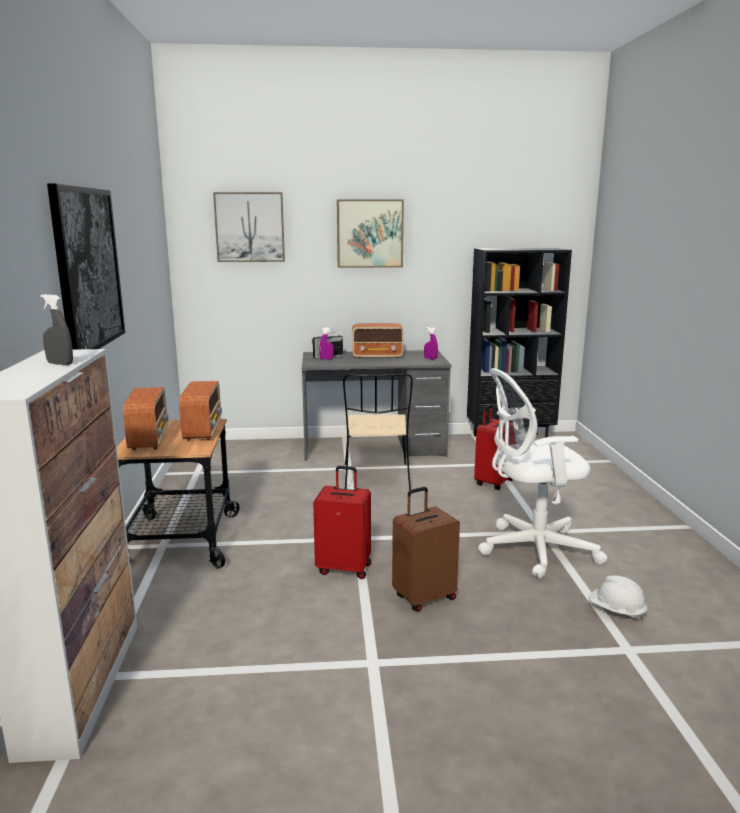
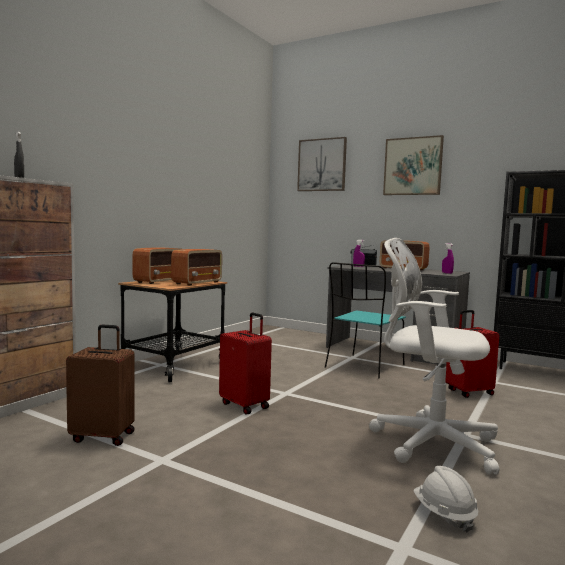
camera: 35 degrees right, 10 degrees down
(87, 269) = (135, 158): picture -> none
(376, 478) = (364, 367): beige chair -> turquoise chair
(424, 597) = (271, 439): brown suitcase -> brown suitcase (103, 436)

